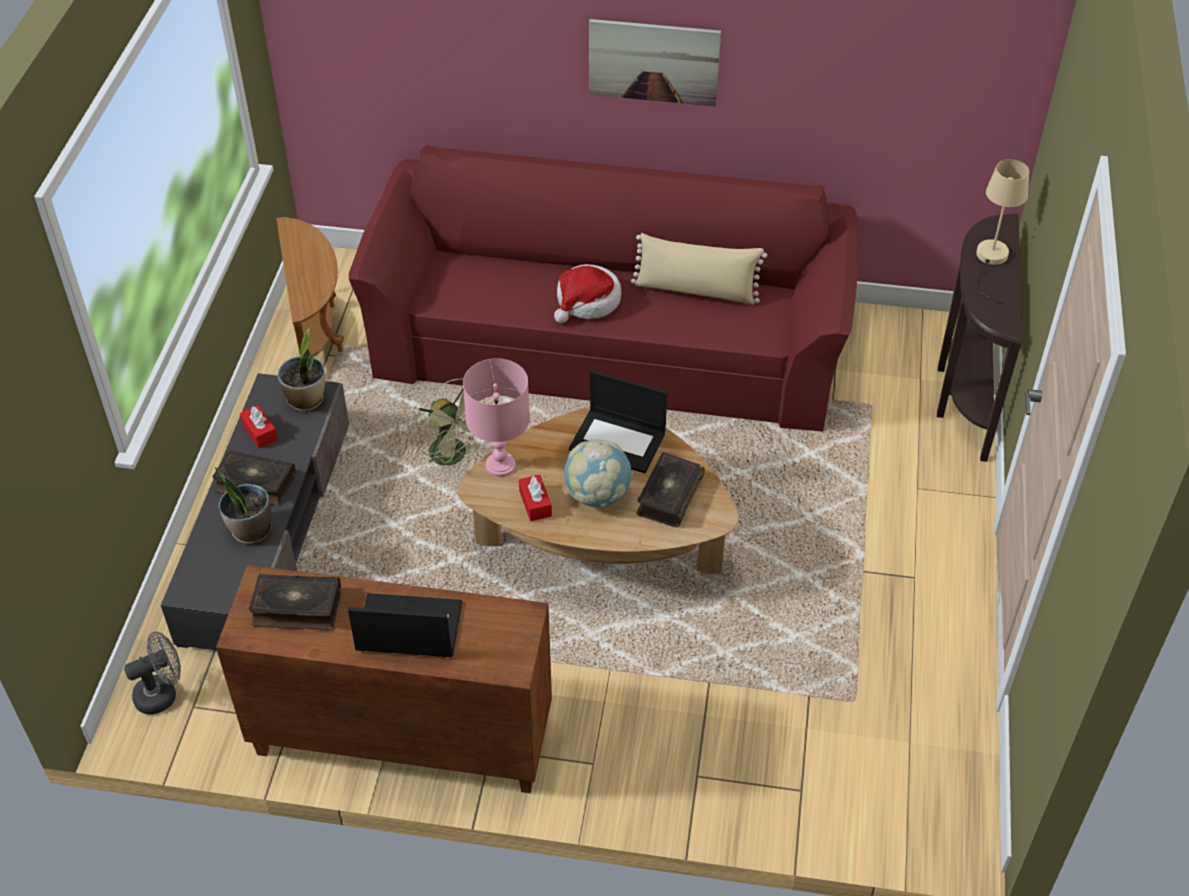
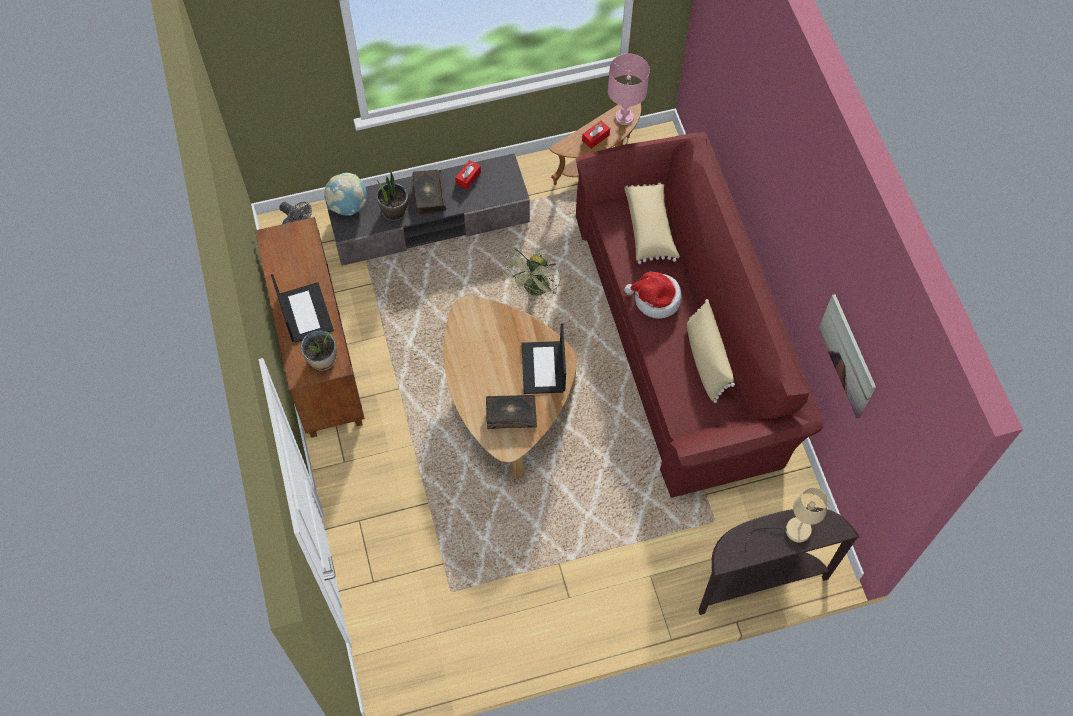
camera: 65 degrees right, 15 degrees up
(297, 608) = (295, 254): book -> none
(306, 400) = (505, 188): potted plant -> potted plant (322, 359)
(482, 273) = (650, 228): none -> beige pillow
(501, 465) = (490, 312): pink table lamp -> pink table lamp (624, 117)
(535, 503) = (469, 343): red tissue box -> red tissue box (595, 138)
(597, 495) = (492, 374): globe -> globe (348, 206)
(653, 62) = (792, 226): picture -> picture (847, 356)

